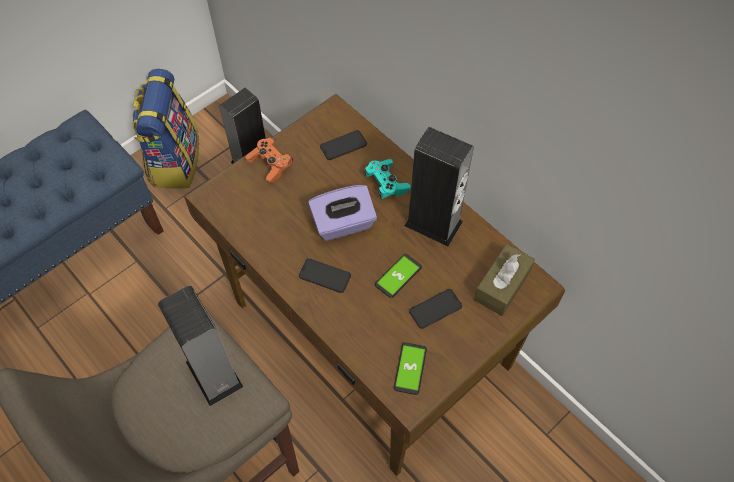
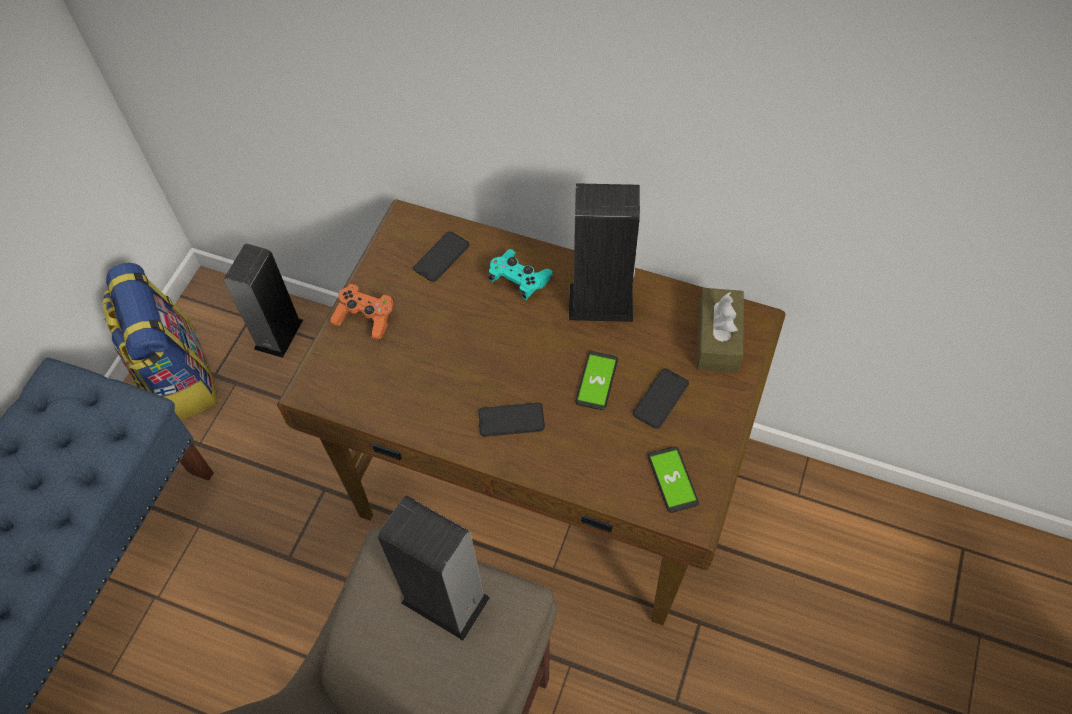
camera: 25 degrees left, 0 degrees up
(343, 224) = (497, 350): purple tissue box -> none

